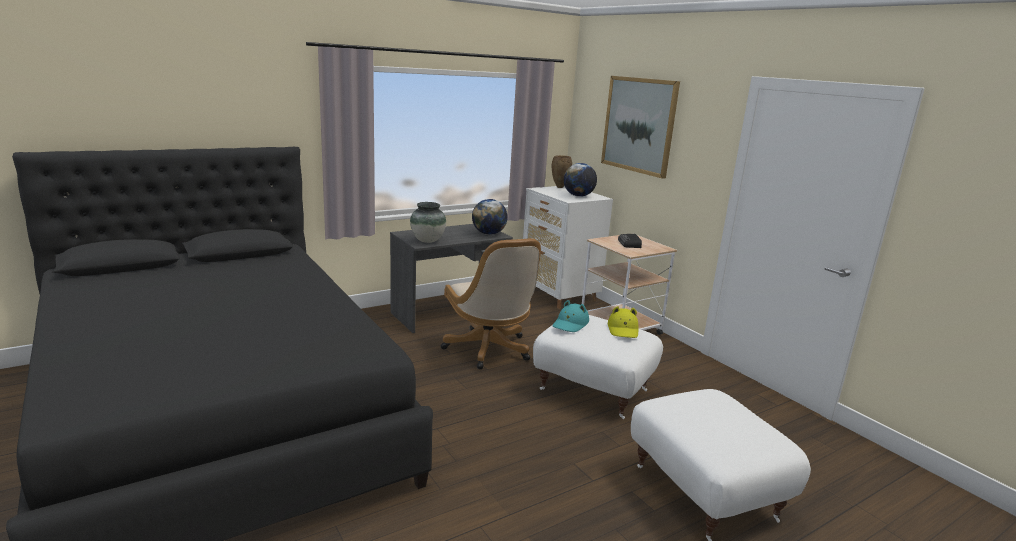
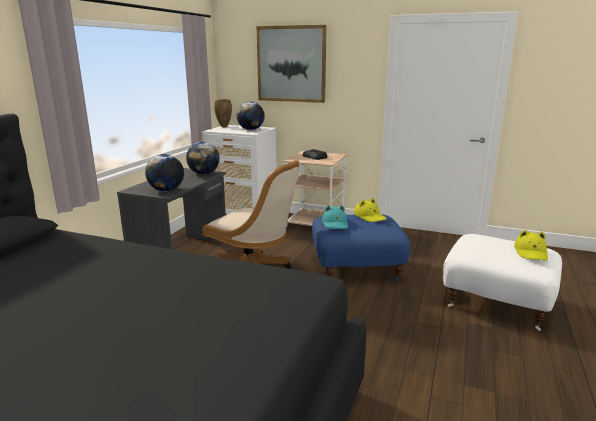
camera: 35 degrees left, 0 degrees up
(427, 241) = (166, 190): vase -> globe
(594, 389) = (357, 270): white ottoman -> blue ottoman
(746, 437) = (531, 252): none -> yellow hat

